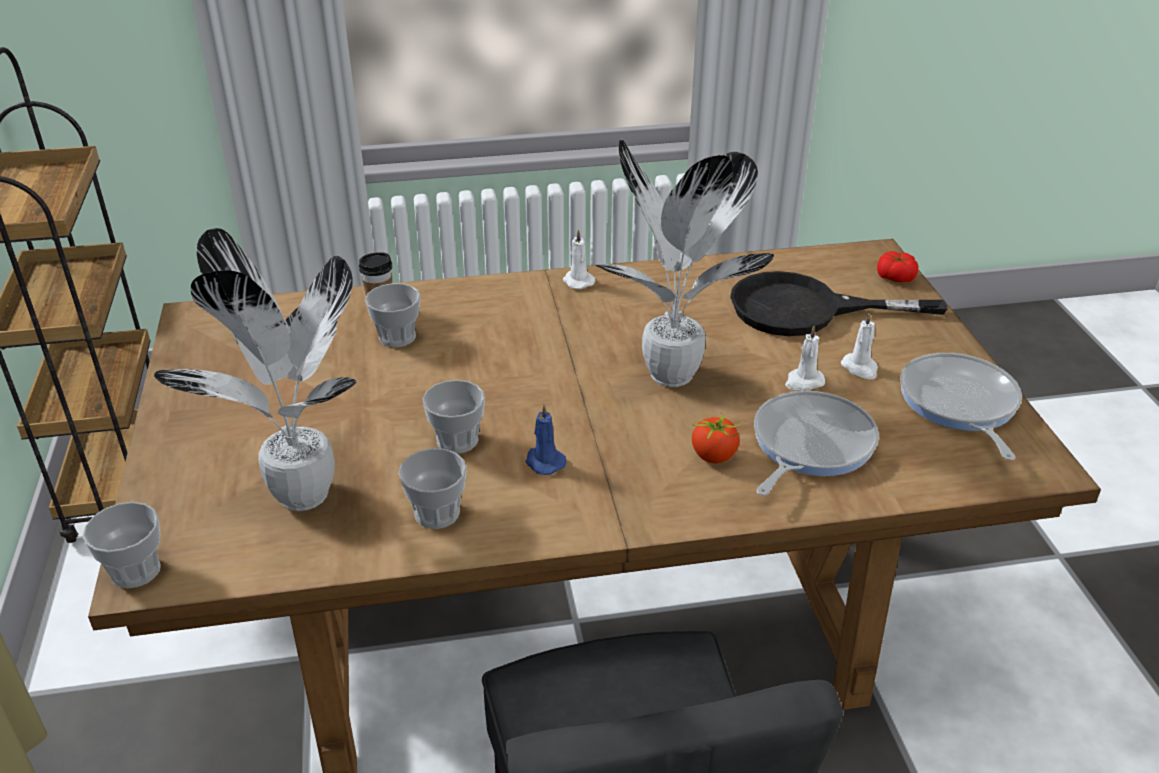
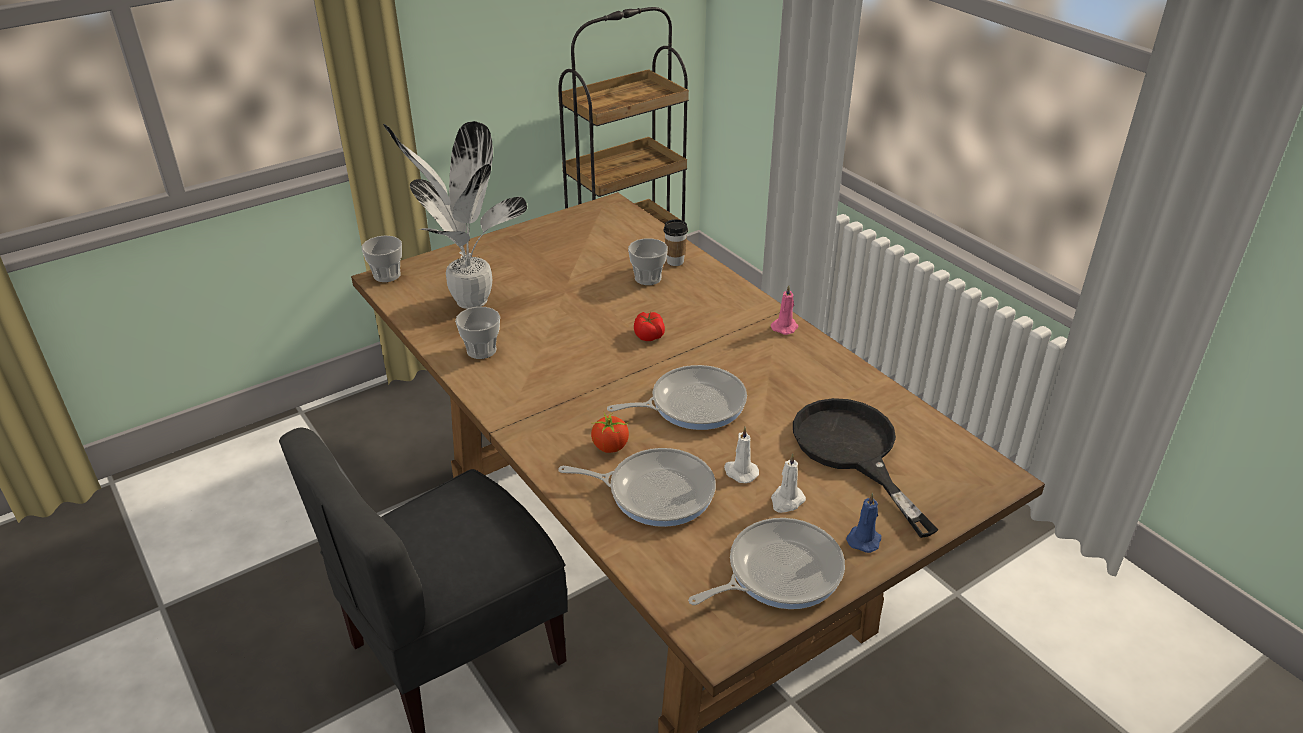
camera: 65 degrees right, 0 degrees up
(457, 440) = (555, 335): cup -> none
(544, 462) = (555, 375): blue candle -> blue candle (864, 539)
(577, 281) = (785, 327): white candle -> pink candle
(672, 378) = (692, 404): potted plant -> frying pan
(895, 277) = (966, 497): tomato -> tomato (648, 334)

